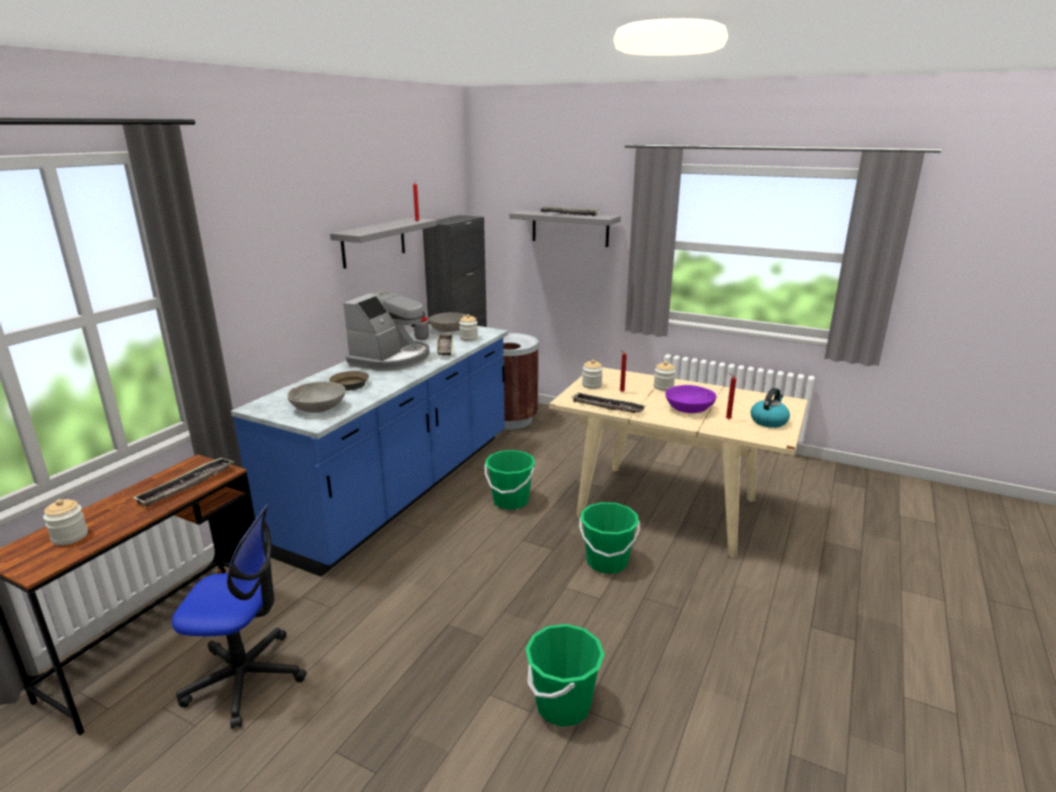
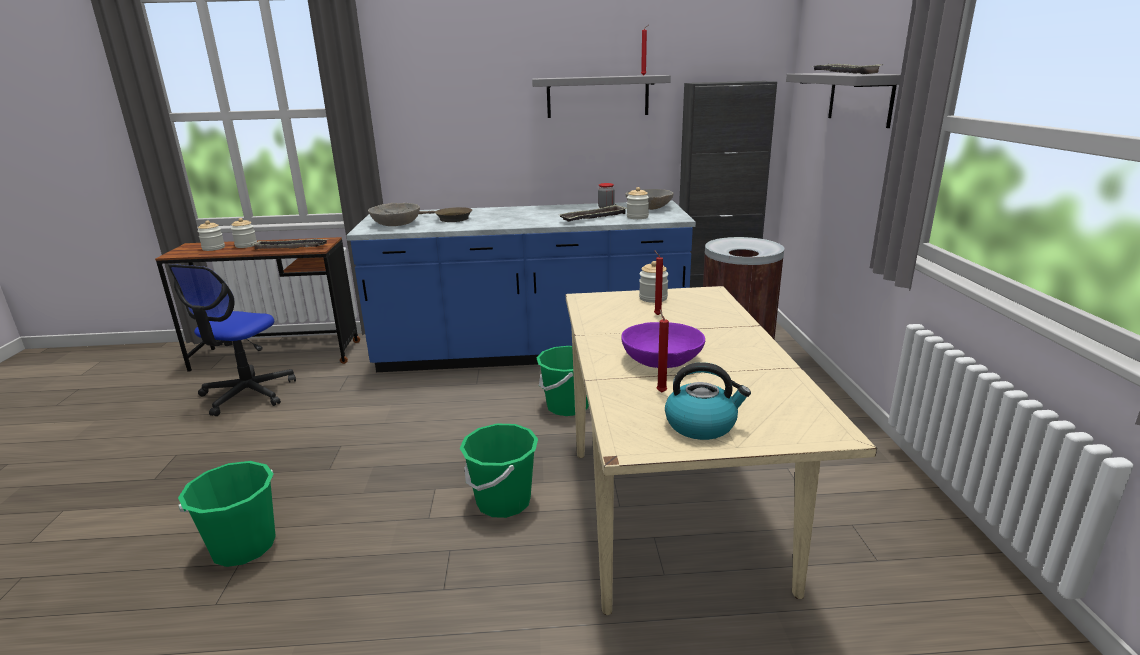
camera: 60 degrees right, 0 degrees up
(246, 678) = (248, 394): office chair -> office chair turned 45 degrees clockwise
(391, 359) = (534, 213): coffee machine -> none
(607, 407) = (596, 318): tray -> none
(663, 387) = (717, 332): jar -> jar (246, 245)

